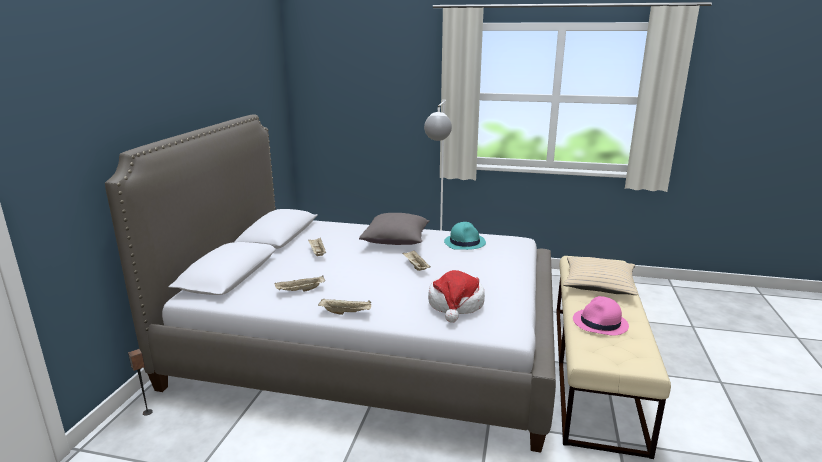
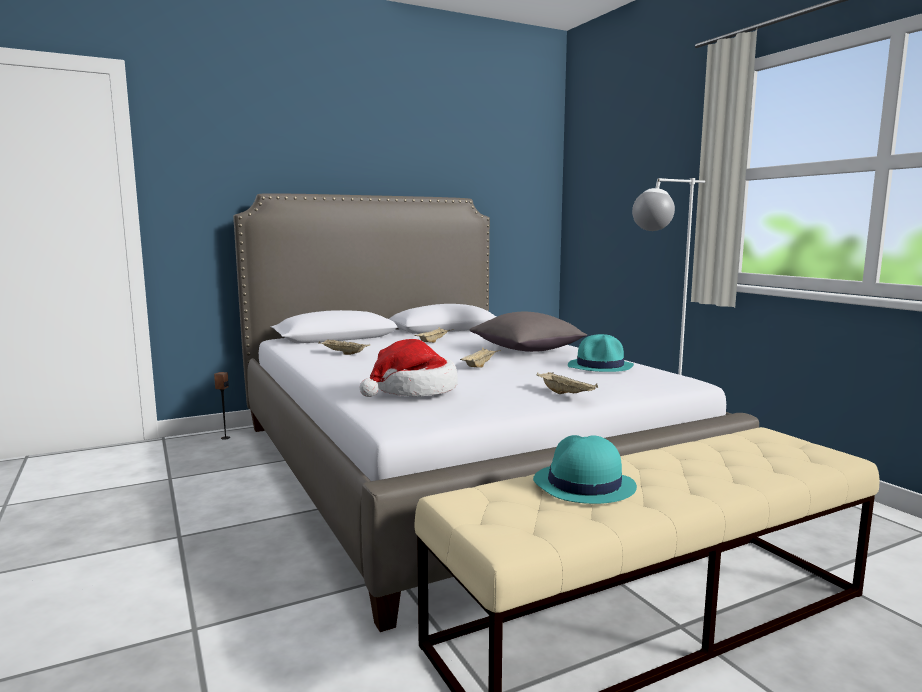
camera: 50 degrees right, 10 degrees down
(346, 312) = (325, 370): beige tray -> beige tray (566, 394)
(598, 284) = (720, 461): beige pillow -> none
(600, 323) = (583, 485): pink hat -> turquoise hat

